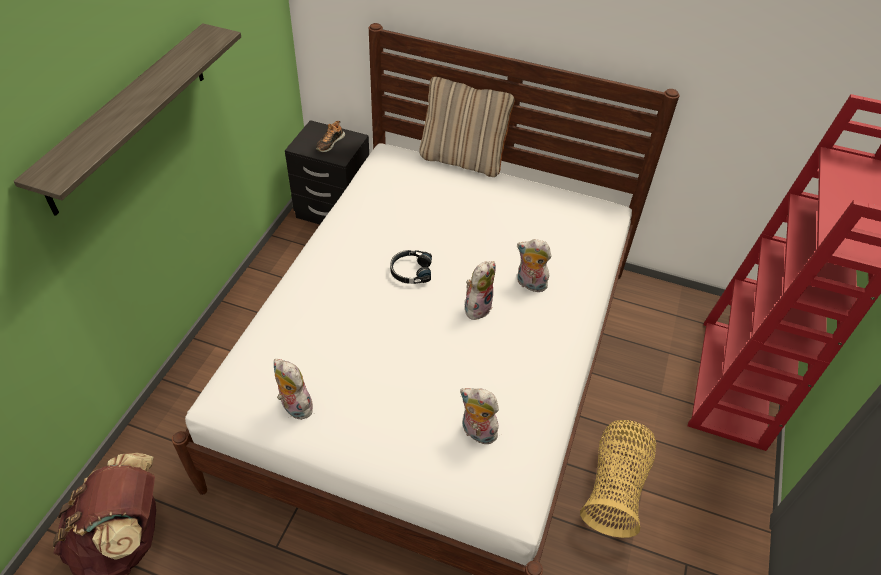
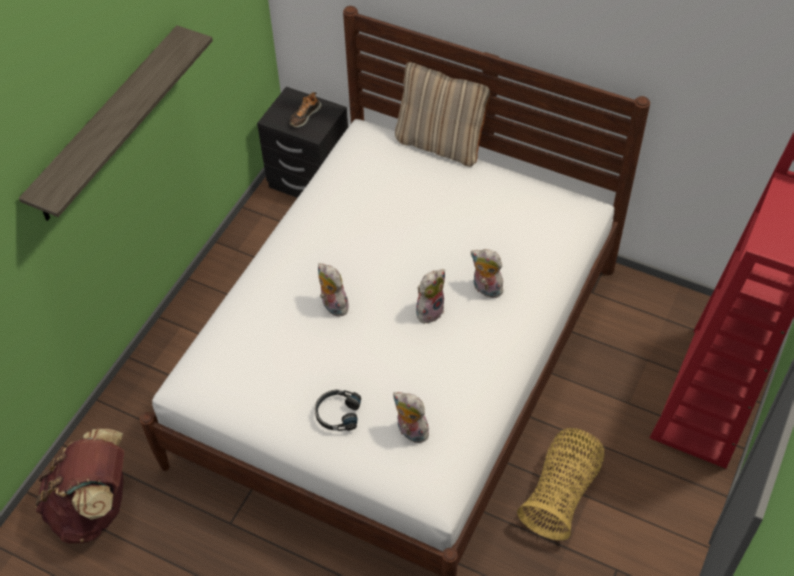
camera: 10 degrees right, 5 degrees up
(294, 406) = (248, 397): plush toy -> plush toy (332, 306)
(410, 271) = (369, 270): black headphones -> black headphones (337, 413)

